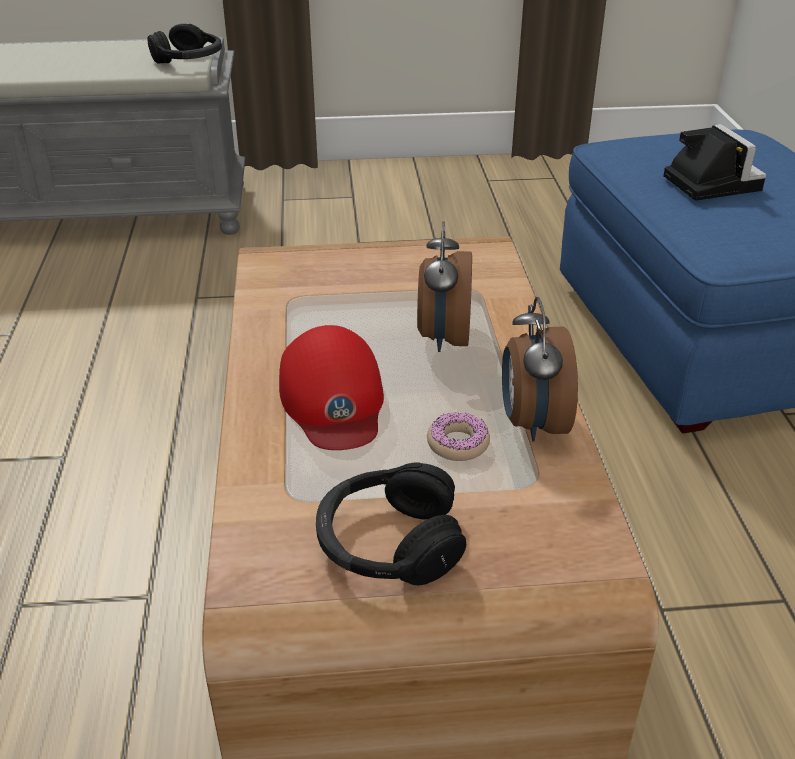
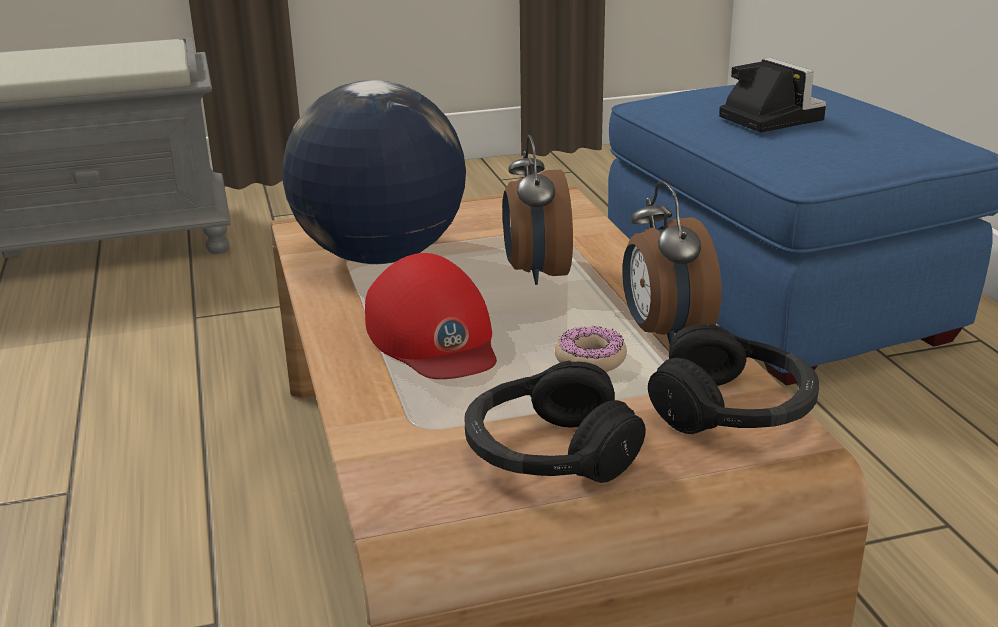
camera: 10 degrees left, 10 degrees down
(189, 60) = (160, 57): black headphones -> black headphones (733, 410)
(316, 302) = (379, 257): none -> globe

